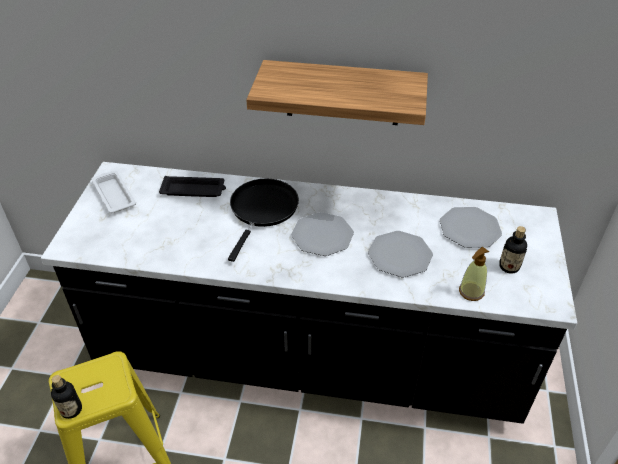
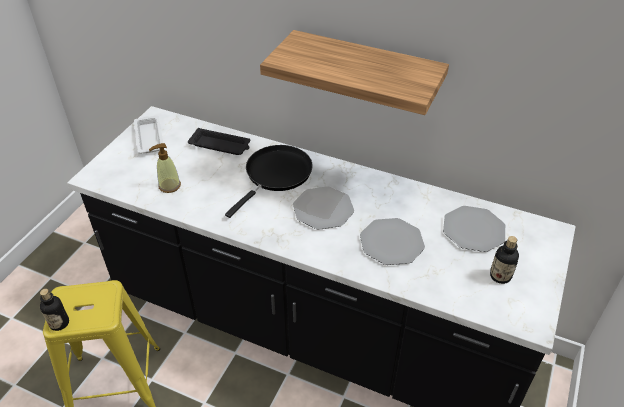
camera: 15 degrees right, 0 degrees up
(471, 292) = (450, 293): soap dispenser -> soap dispenser (169, 186)

